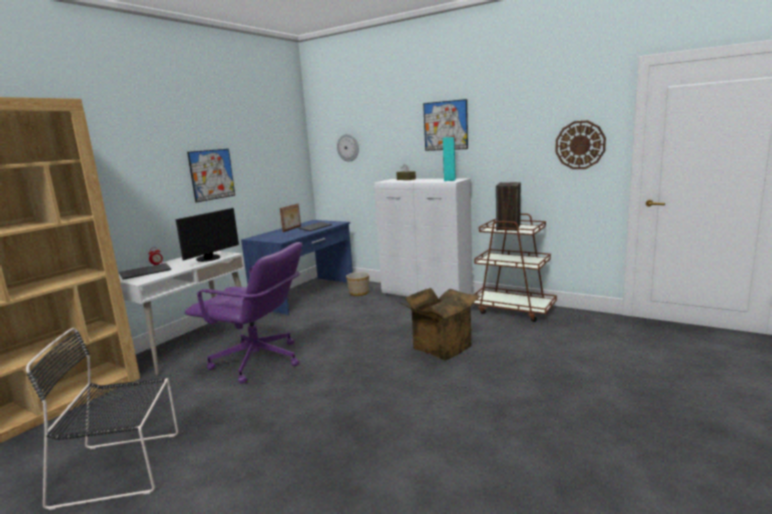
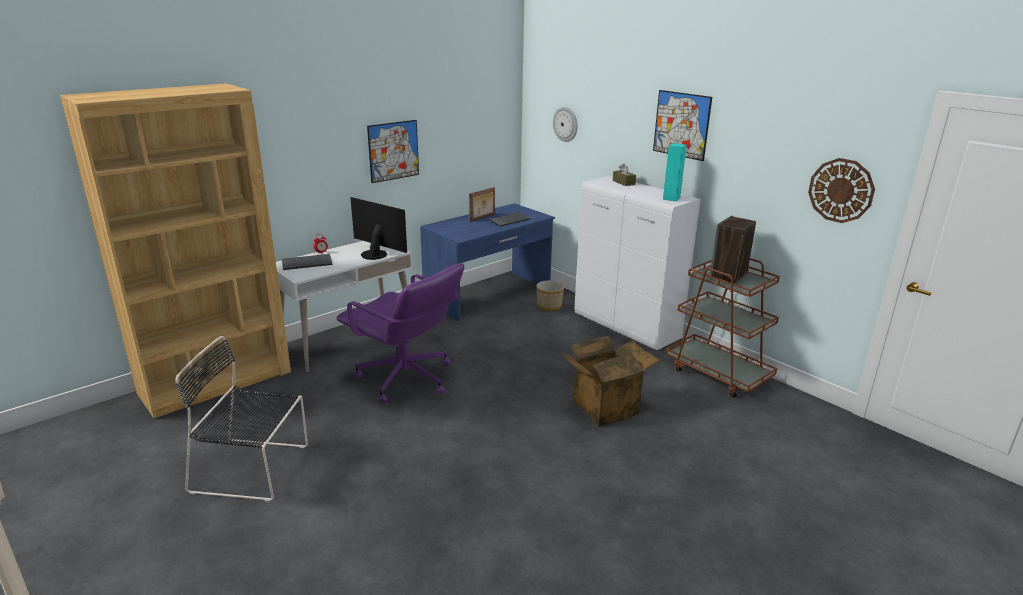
camera: 15 degrees right, 10 degrees up
(210, 258) = (376, 254): monitor -> monitor turned 105 degrees counterclockwise

